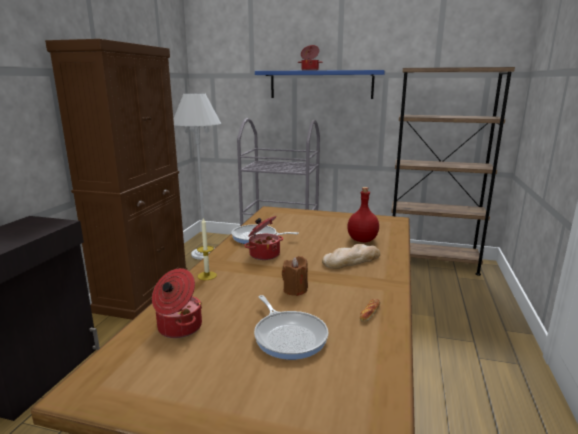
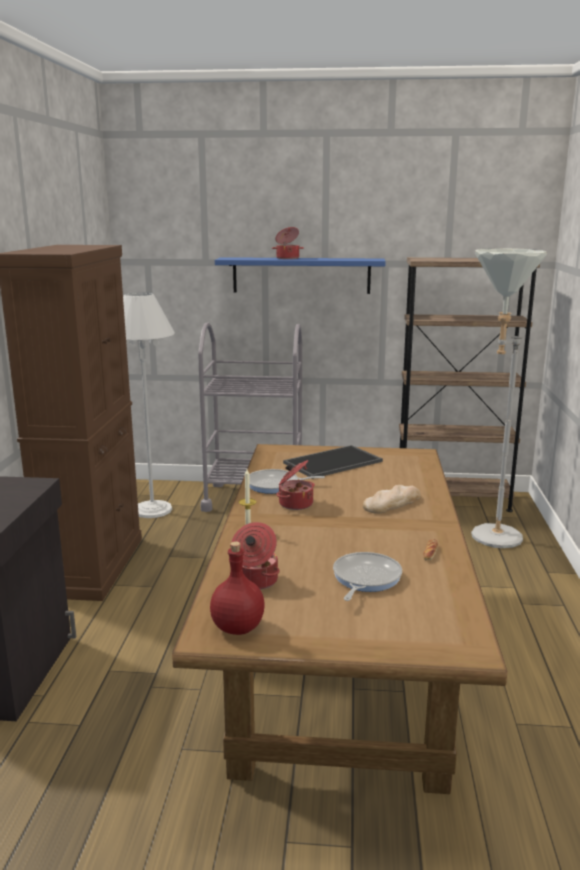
camera: 10 degrees left, 0 degrees up
(289, 336) = (365, 578): frying pan -> frying pan turned 120 degrees counterclockwise
(295, 290) = (349, 537): brown candle -> none
(315, 223) = (333, 463): none -> tray
(361, 240) = (394, 480): red bottle -> red bottle (237, 627)
(455, 296) = (487, 539): none -> grey floor lamp

